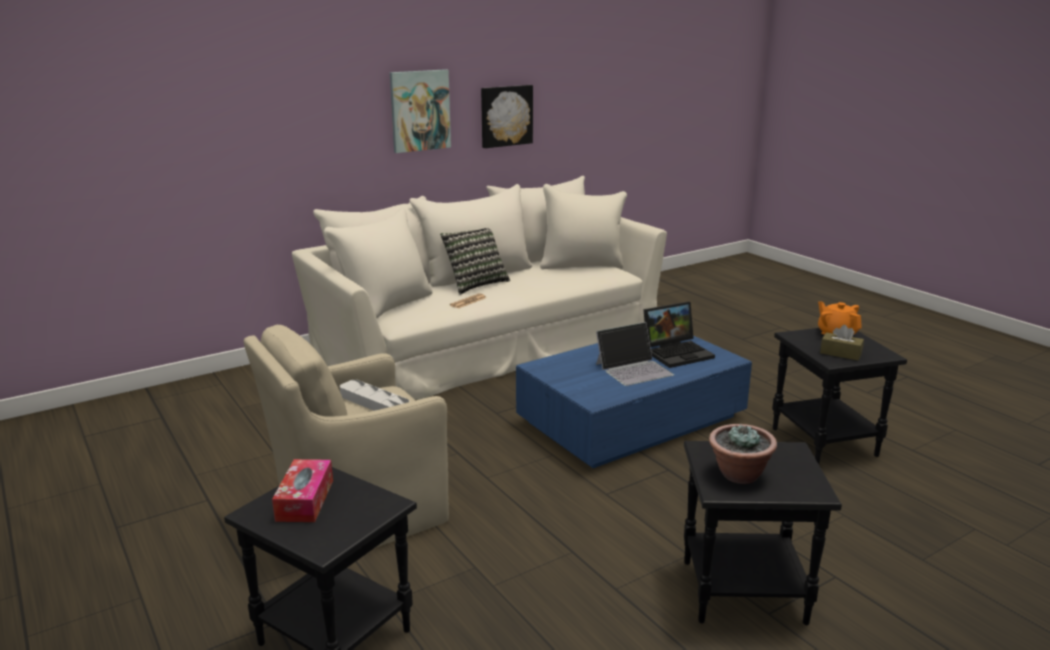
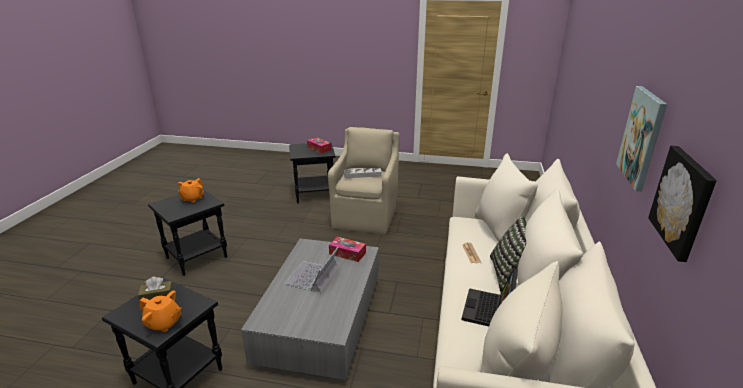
camera: 135 degrees right, 5 degrees up
(562, 372) = (347, 253): none -> tissue box
(632, 420) = (320, 321): blue coffee table -> grey coffee table
(678, 352) = (301, 308): laptop -> laptop (489, 311)
(739, 475) = (192, 199): potted plant -> orange teapot

